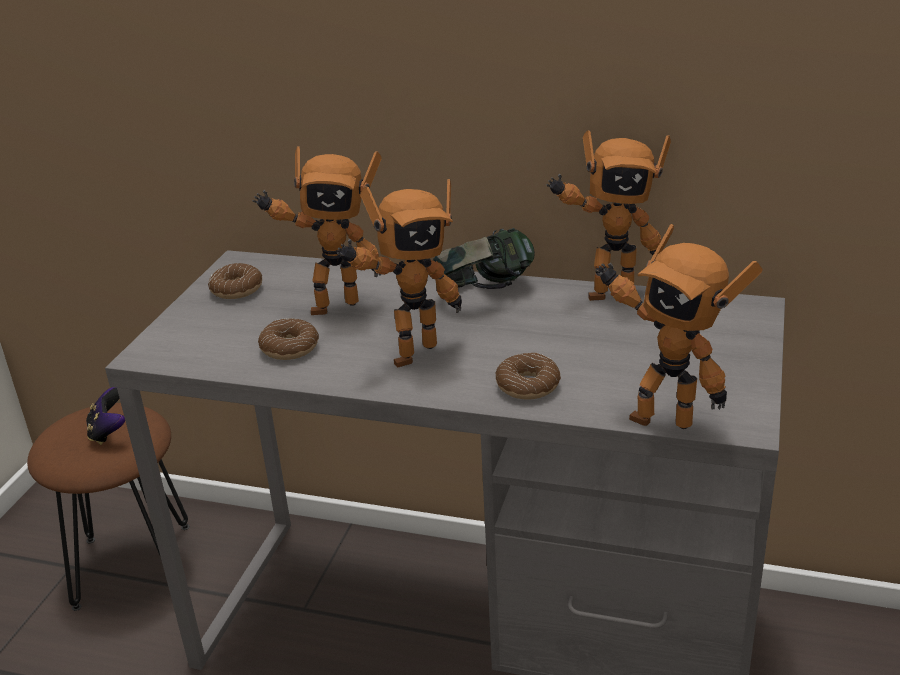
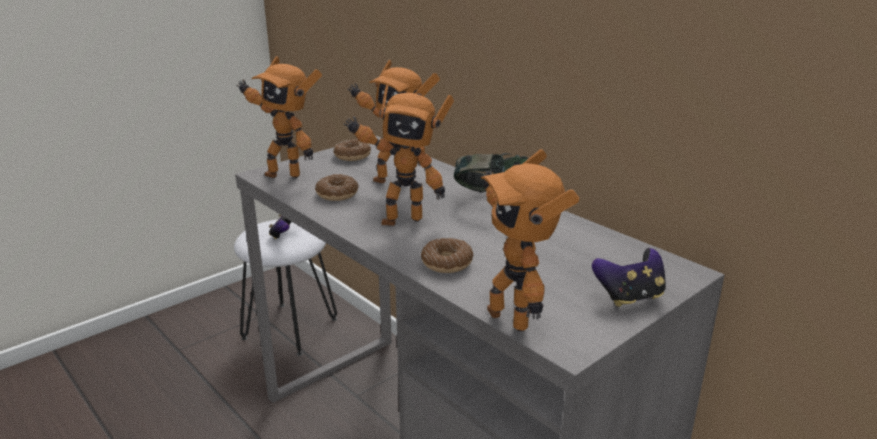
camera: 30 degrees right, 5 degrees down
(133, 564) = (290, 328): brown stool -> white stool
(607, 290) = (582, 225): toy robot -> toy robot (284, 174)
(737, 353) = (629, 297): none -> game controller

